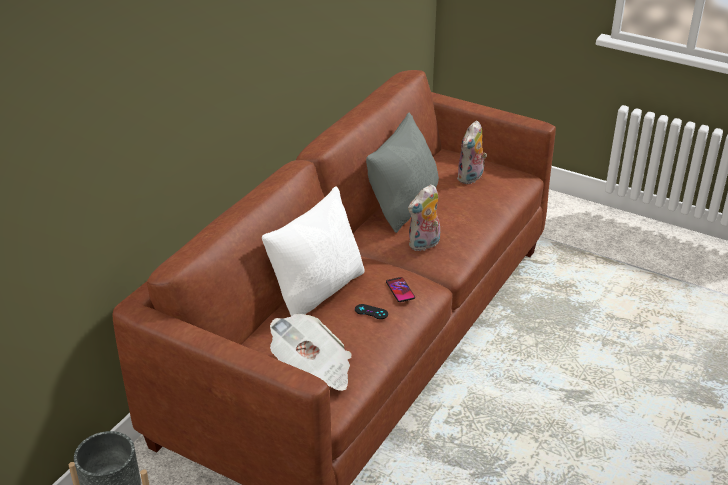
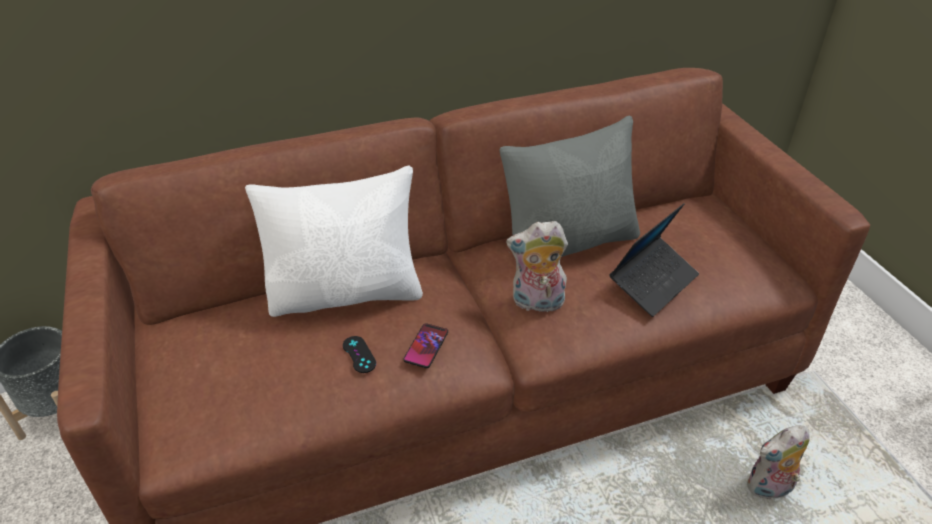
camera: 40 degrees right, 5 degrees up
(313, 370) = (214, 388): newspaper -> none
(469, 206) = (653, 282): none -> laptop
(471, 178) = (700, 247): plush toy -> plush toy (769, 489)

